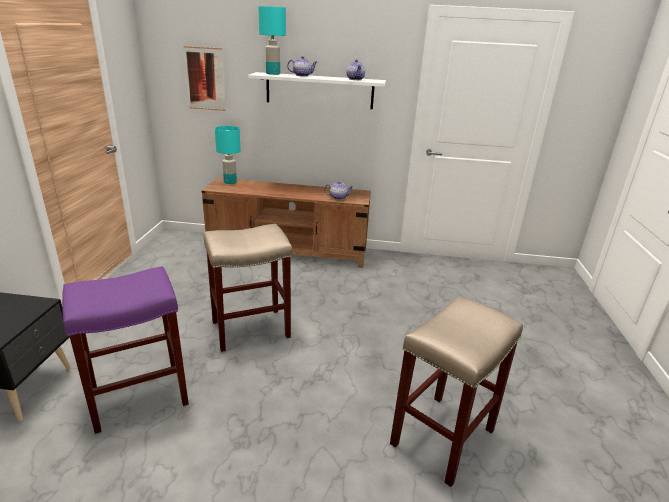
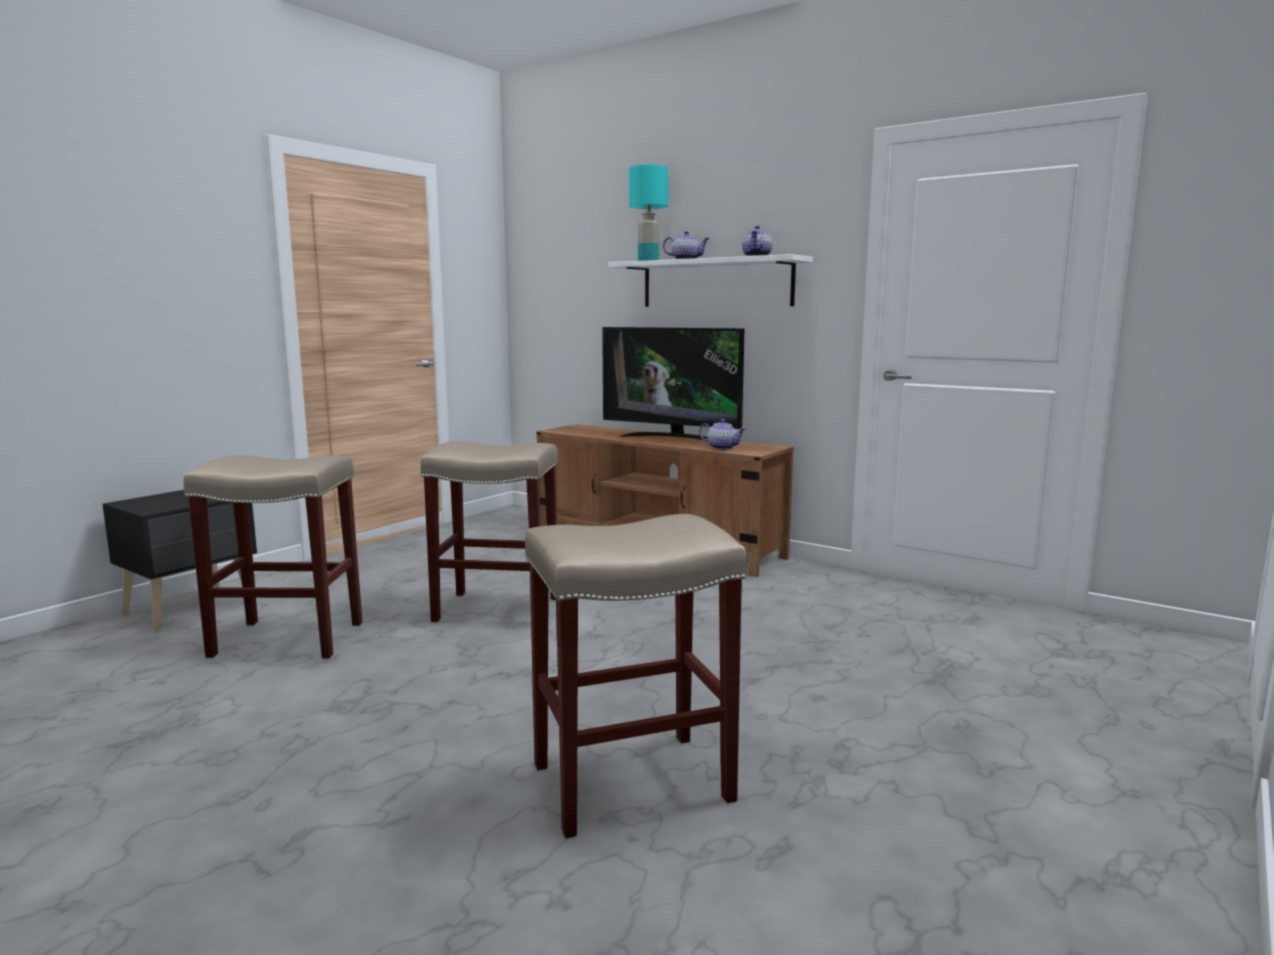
camera: 30 degrees right, 15 degrees down
(140, 395) = (290, 639): purple stool -> beige stool
(205, 79) = (573, 280): picture -> none
(230, 182) = (587, 427): turquoise table lamp -> none
(297, 189) = (672, 438): none -> television

